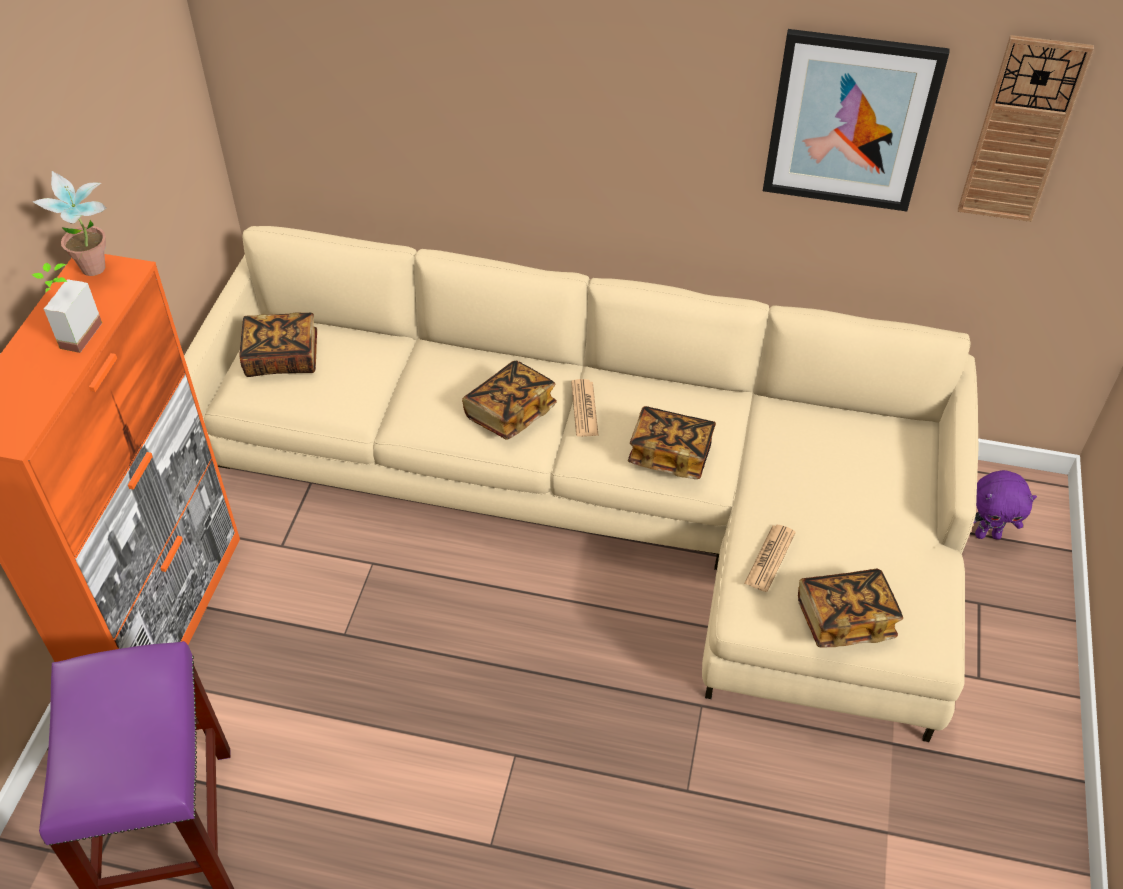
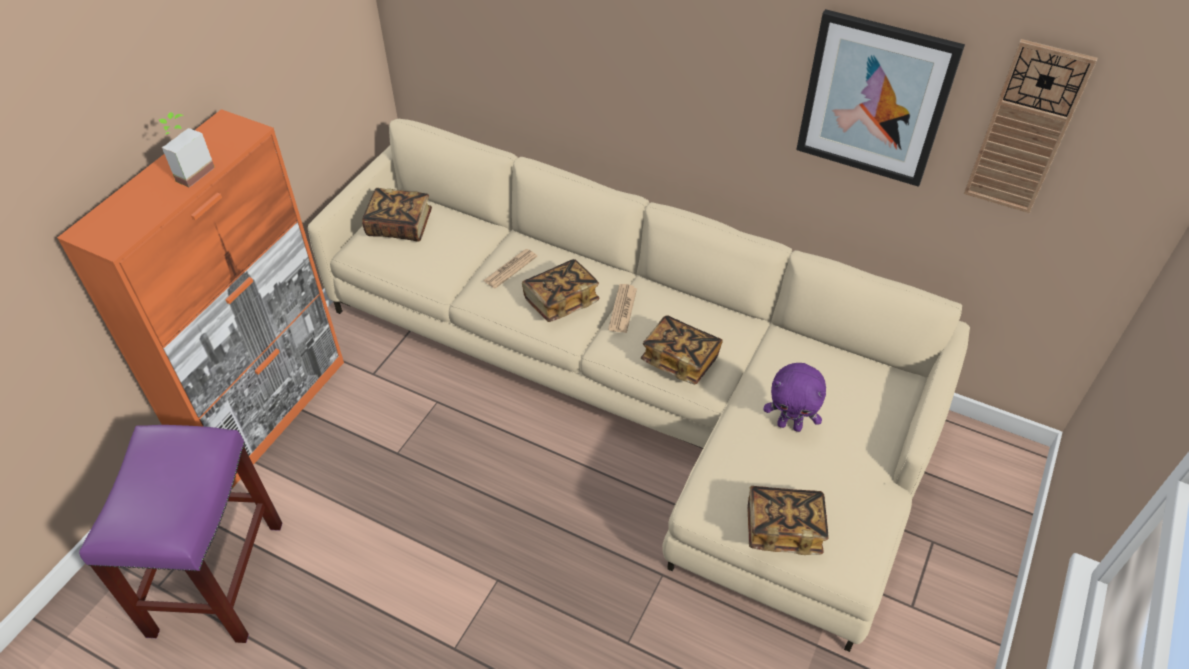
camera: 15 degrees right, 0 degrees up
(97, 273) = (227, 129): potted plant -> none
(770, 558) = (736, 463): newspaper -> newspaper (510, 269)
(987, 534) = (959, 484): purple plush toy -> purple plush toy (790, 425)

